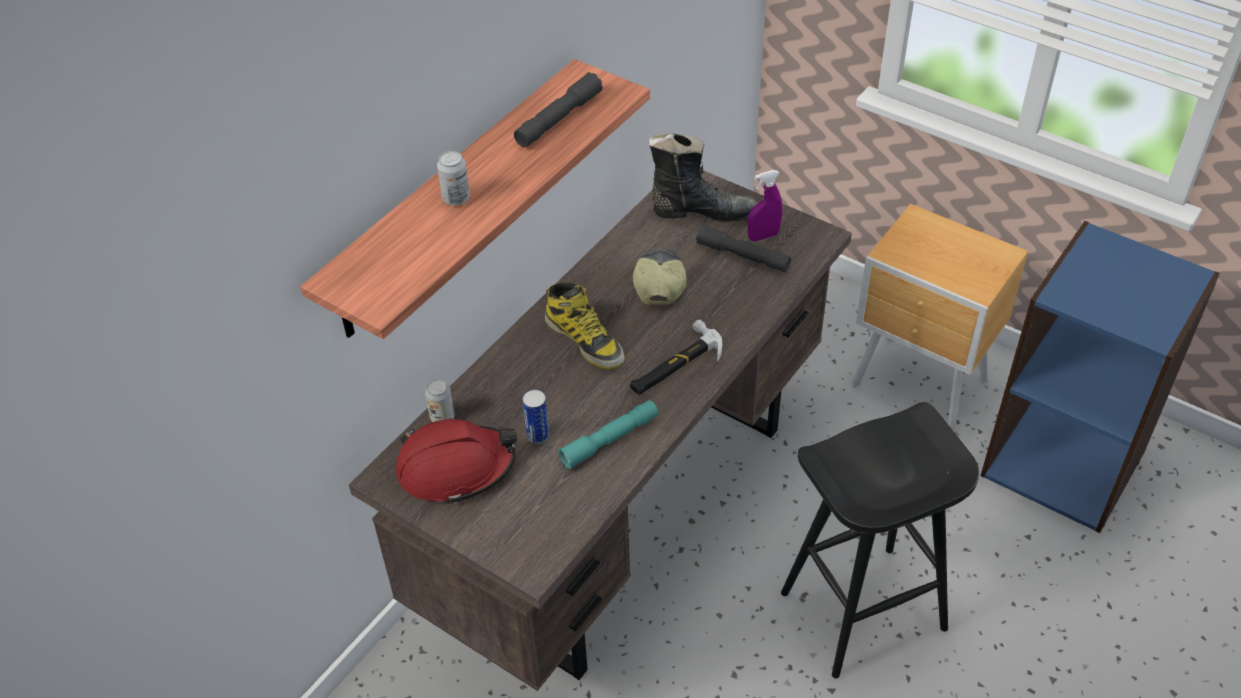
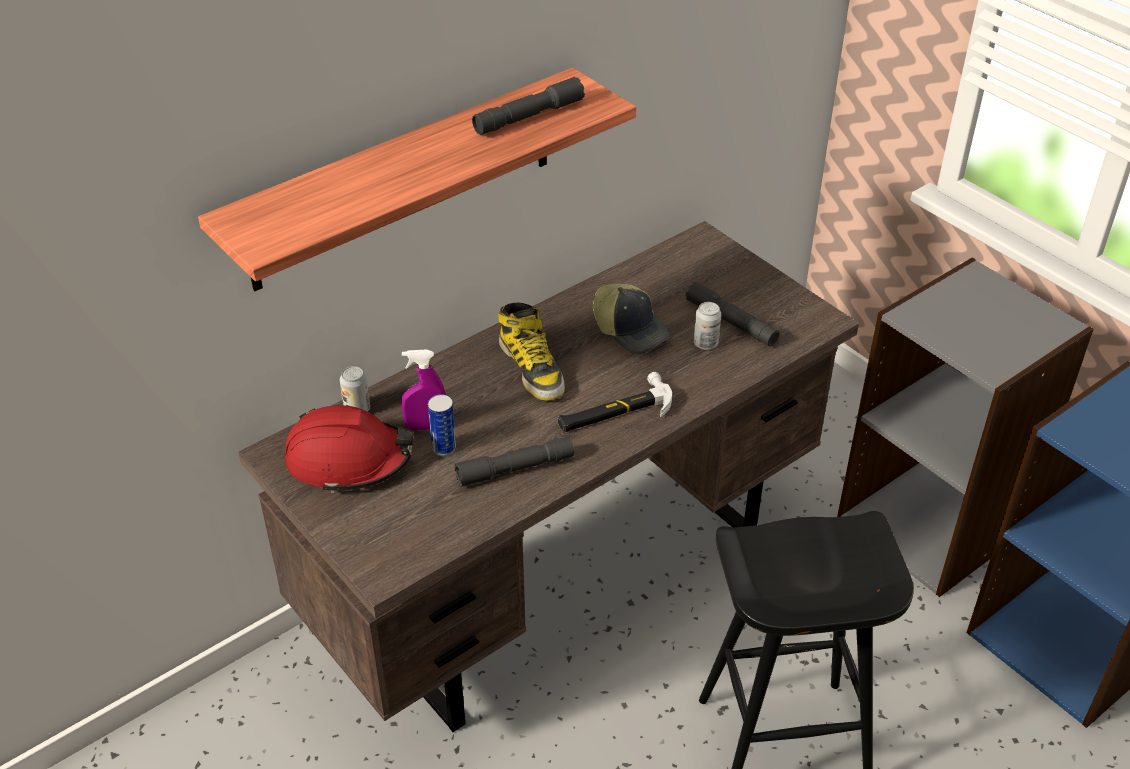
camera: 15 degrees right, 5 degrees down
(456, 198) = (389, 168): can -> can (705, 344)
(609, 440) = (515, 469): turquoise flashlight -> grey flashlight
(658, 282) = (631, 329): cap -> cap turned 120 degrees clockwise
(702, 211) = (705, 272): black boot -> none
(763, 236) = (761, 308): purple spray bottle -> purple spray bottle (426, 426)
(921, 386) = (931, 524): brown nightstand -> grey bookcase

